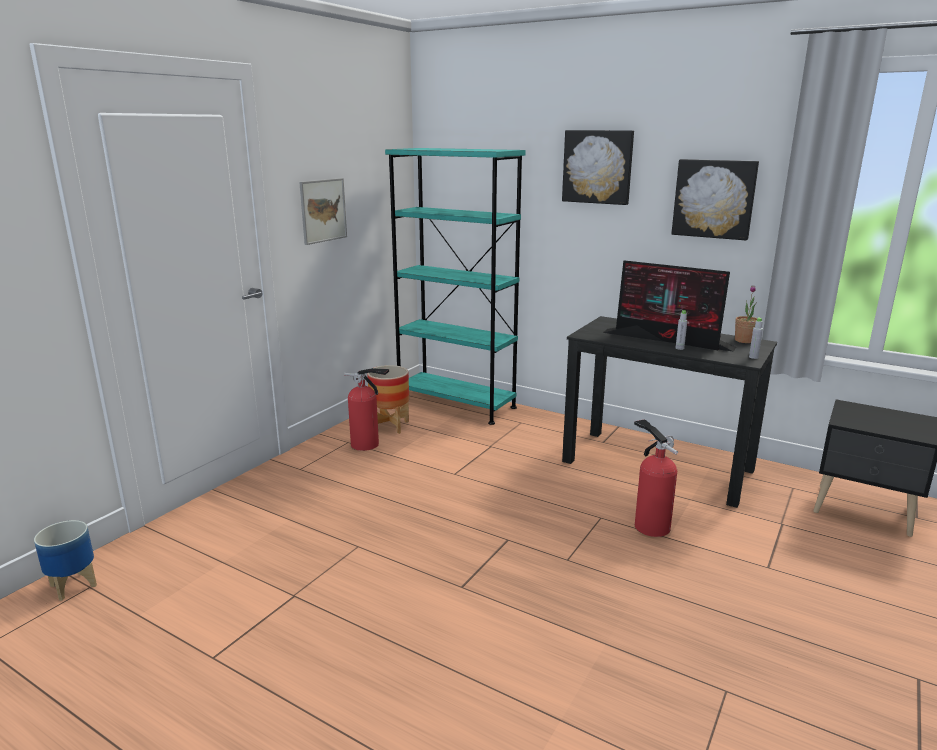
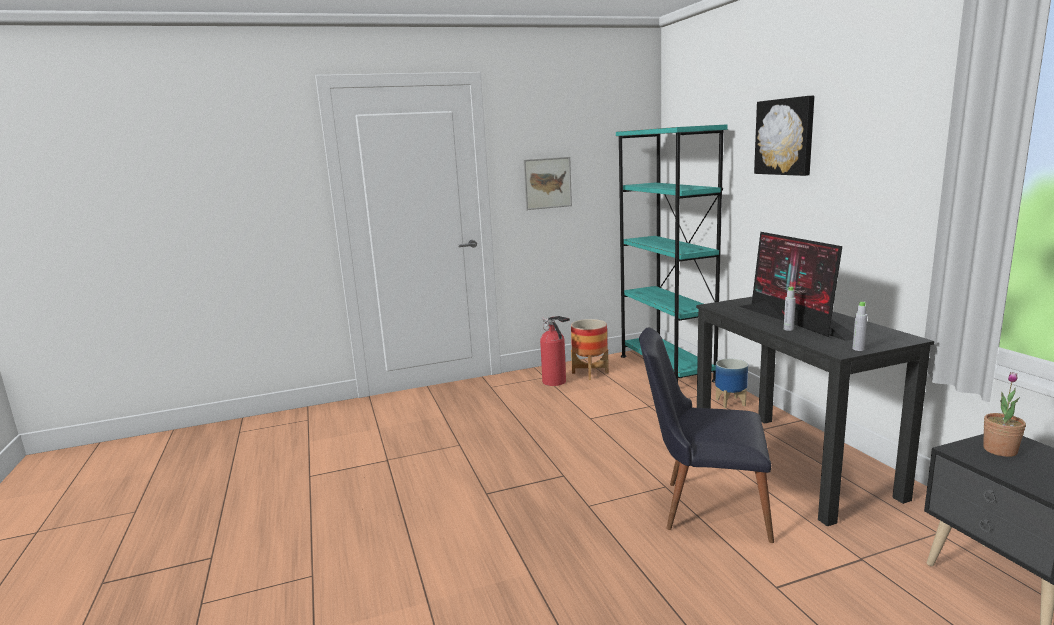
camera: 40 degrees right, 5 degrees down
(74, 585) = (303, 416): planter -> planter (731, 402)
(649, 525) = (703, 507): fire extinguisher -> black chair
(714, 199) = (888, 166): picture -> none
(744, 340) = (888, 334): potted plant -> potted plant (1000, 450)

